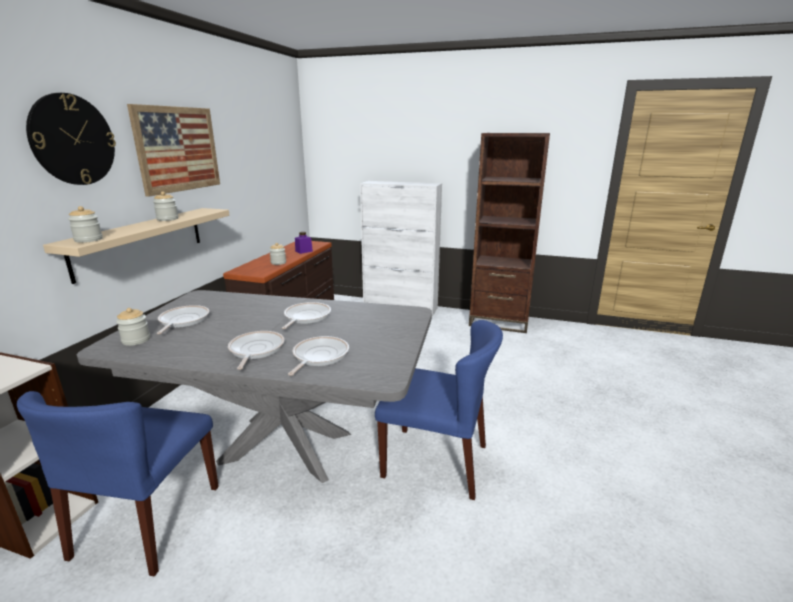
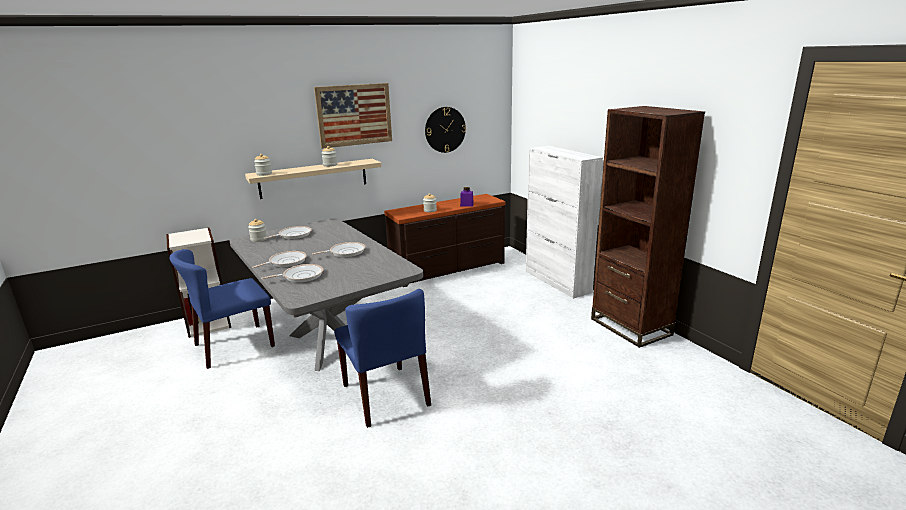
camera: 45 degrees right, 0 degrees up
(72, 140) = (271, 112): wall clock -> wall clock (445, 129)

